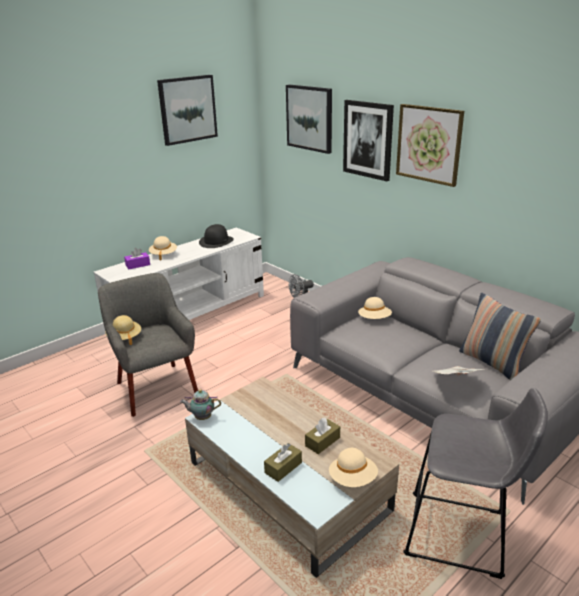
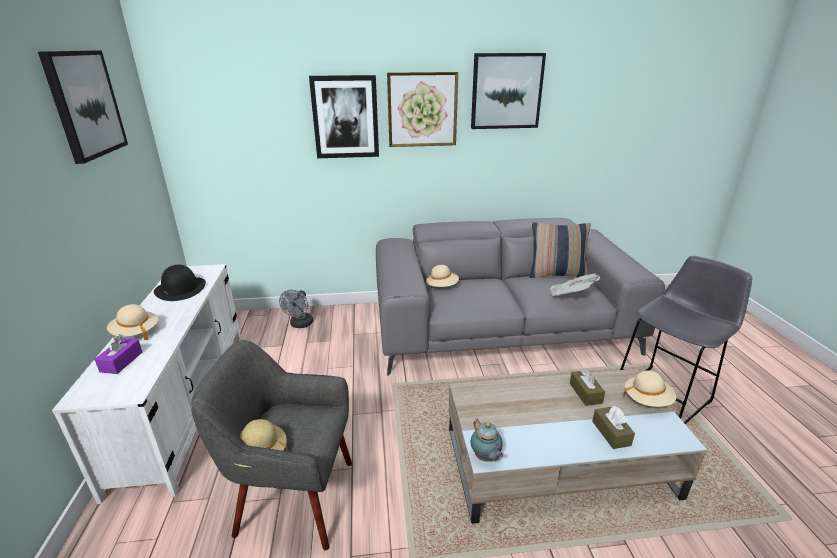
camera: 55 degrees left, 0 degrees up
(202, 417) = (485, 458): teapot -> teapot turned 60 degrees counterclockwise
(310, 118) = (251, 105): picture -> picture (506, 91)

